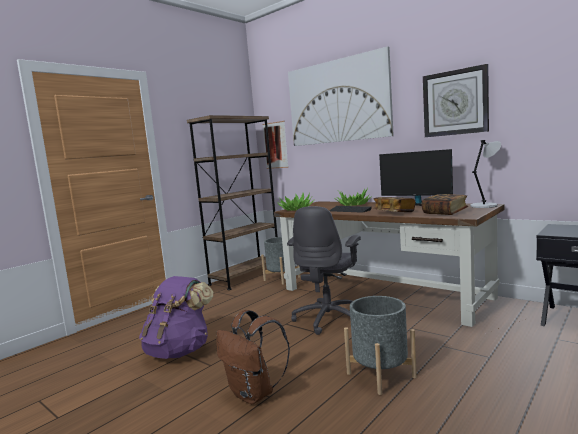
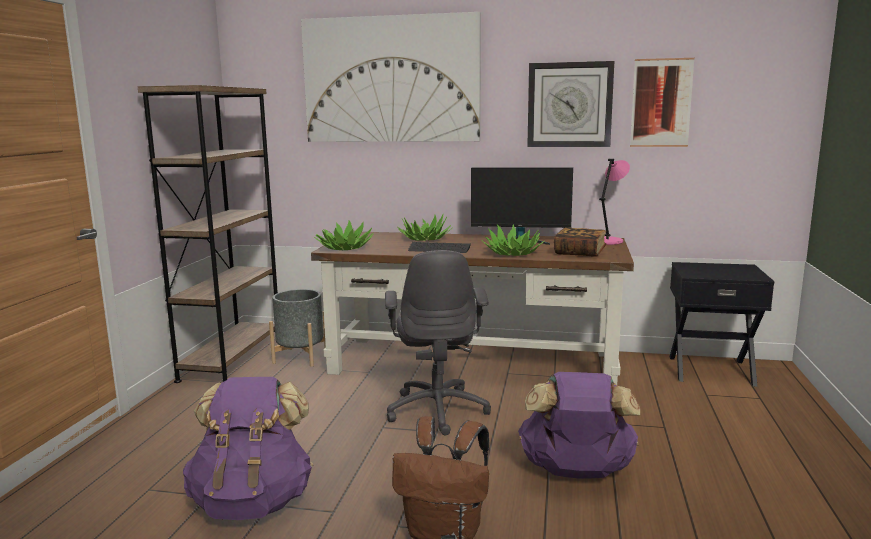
camera: 30 degrees left, 5 degrees up
(275, 145) = (268, 137): picture -> picture (661, 103)
(381, 375) = (576, 473): grey planter -> purple backpack
(394, 213) = (512, 253): book -> potted plant
(485, 206) = (608, 241): grey table lamp -> pink table lamp

